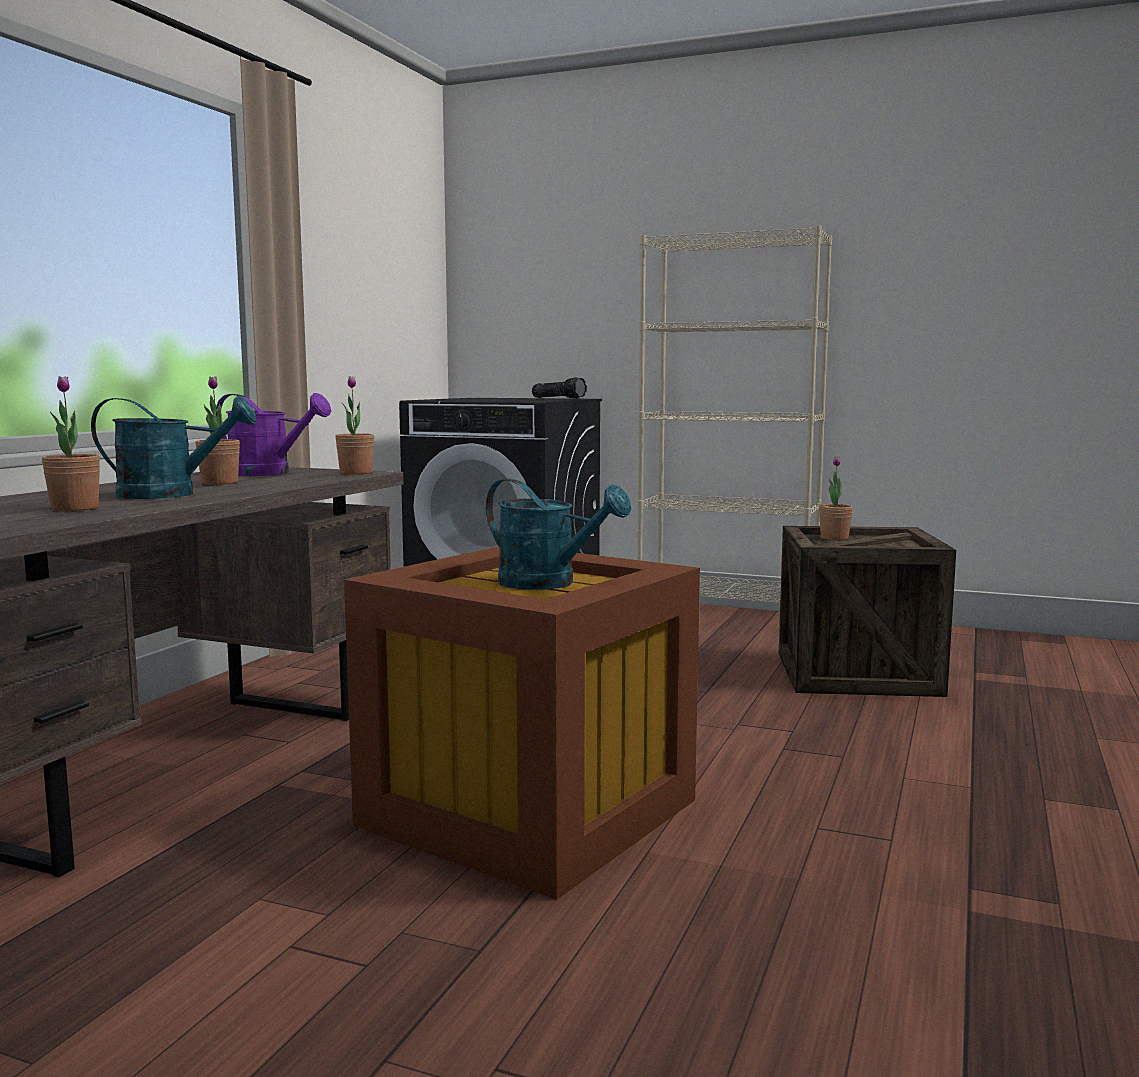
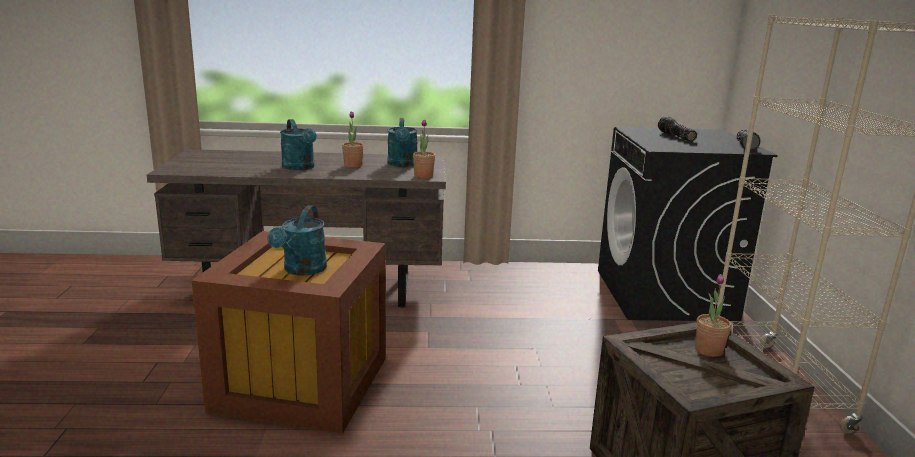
camera: 65 degrees right, 10 degrees up
(75, 508) = (245, 166): potted plant -> none
(269, 473) = (402, 164): purple watering can -> turquoise watering can
(486, 399) = (675, 136): none -> flashlight

